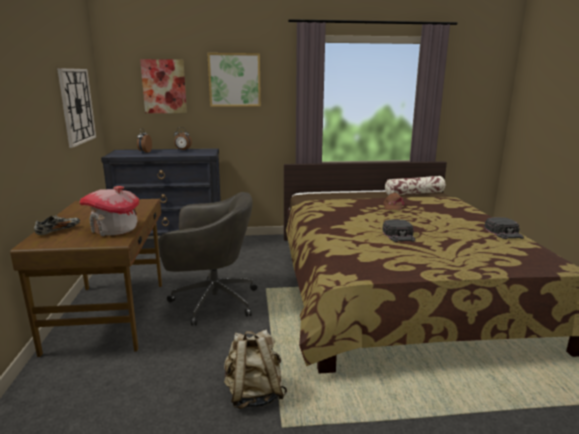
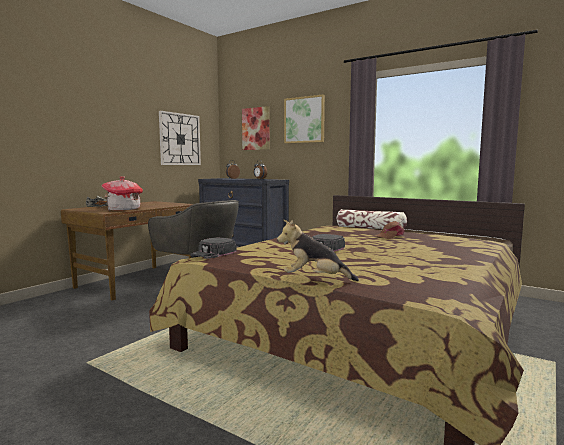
camera: 40 degrees right, 10 degrees down
(254, 394) = (112, 341): beige backpack -> none
(414, 193) = (460, 236): pillow -> pillow (370, 228)
(483, 272) = (315, 279): none -> plush toy
(504, 232) = (454, 266): black cap -> black cap (213, 253)

